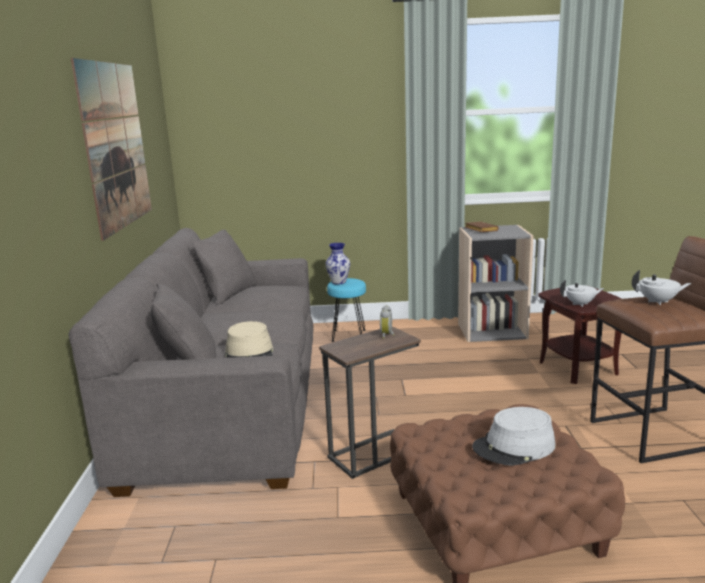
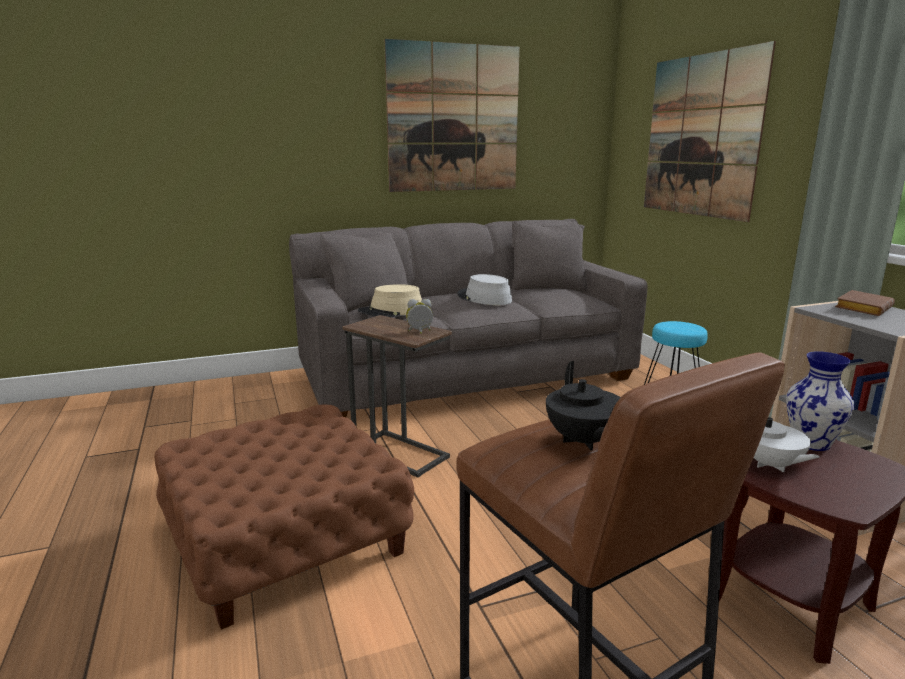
camera: 70 degrees right, 0 degrees up
(291, 142) = (701, 136): none -> picture
(338, 282) = (674, 323): vase -> vase (811, 443)
(514, 447) = (286, 463): grey hat -> grey hat (484, 298)
(658, 302) = (583, 441): white teapot -> black teapot

